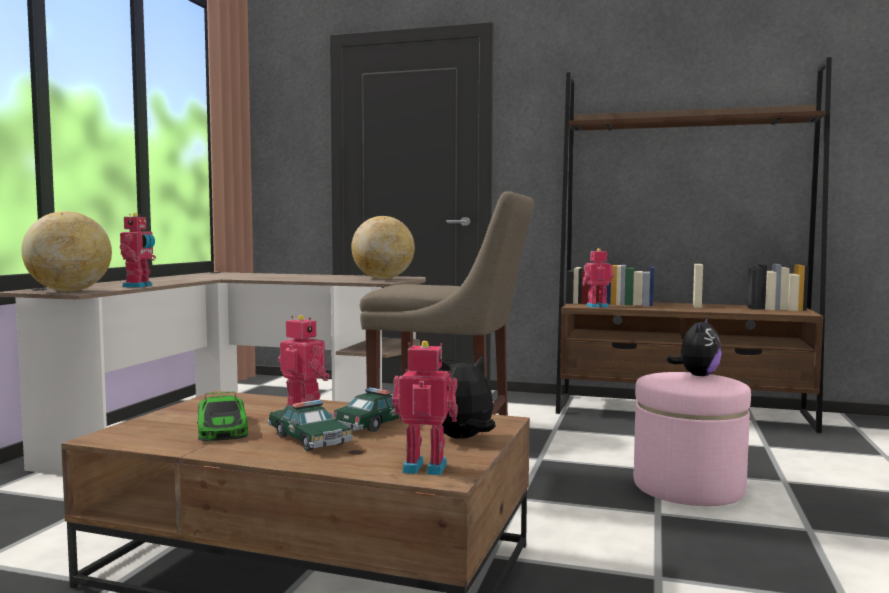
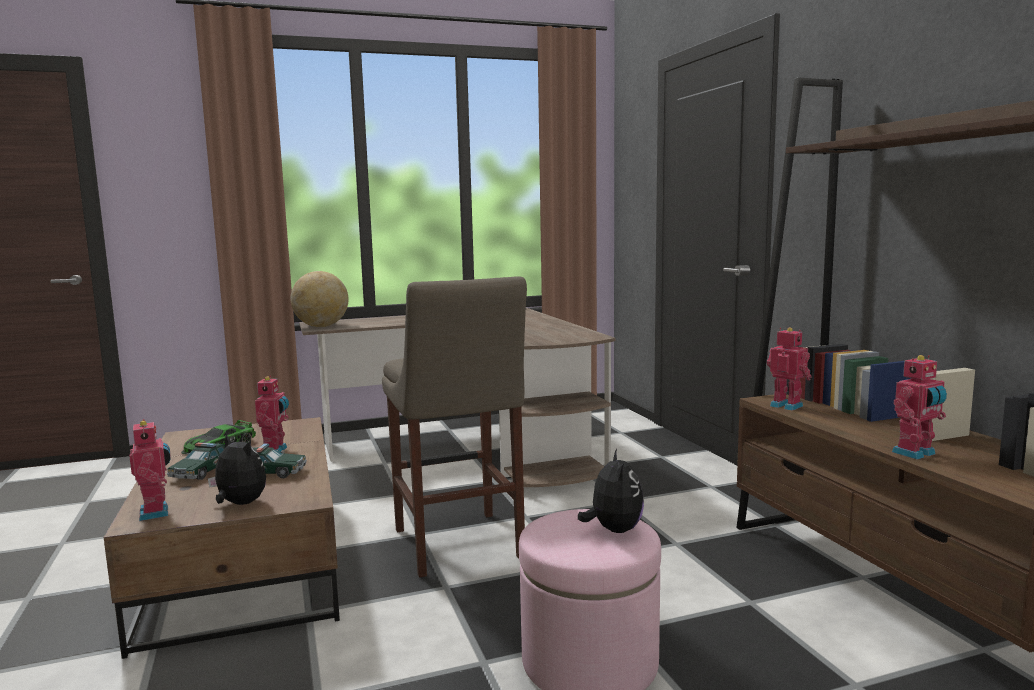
camera: 55 degrees right, 5 degrees up
(139, 286) = (375, 325): toy robot -> toy robot (916, 453)
(383, 278) = (558, 336): globe -> none
(697, 375) = (613, 530): plush toy -> plush toy turned 90 degrees counterclockwise

